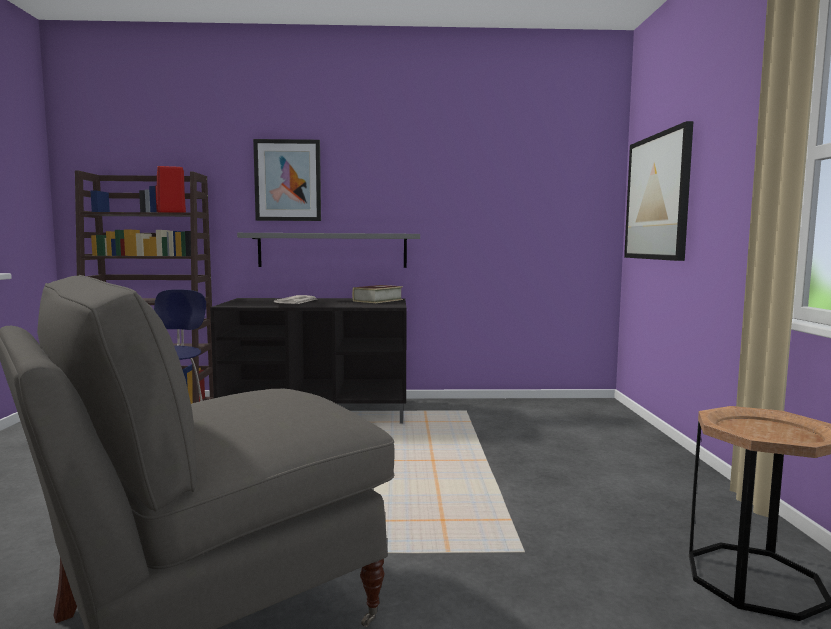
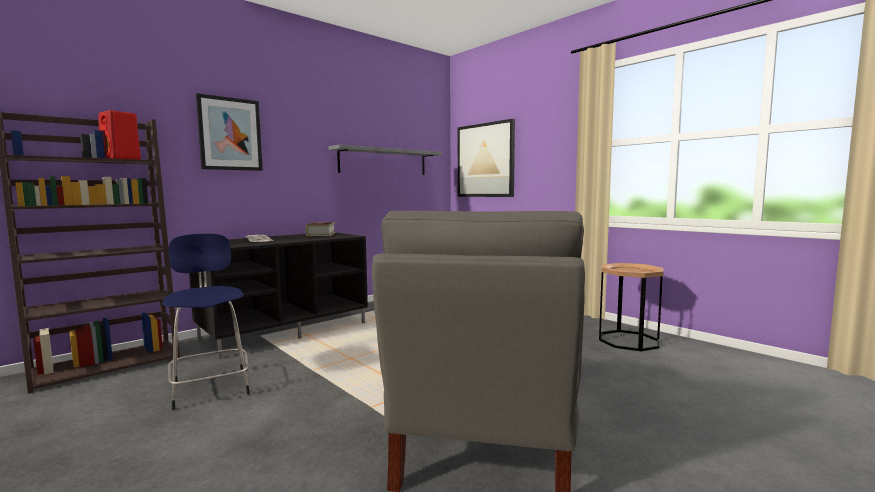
camera: 40 degrees left, 0 degrees up
(332, 250) = (272, 195): grey shelf -> grey shelf (384, 162)

